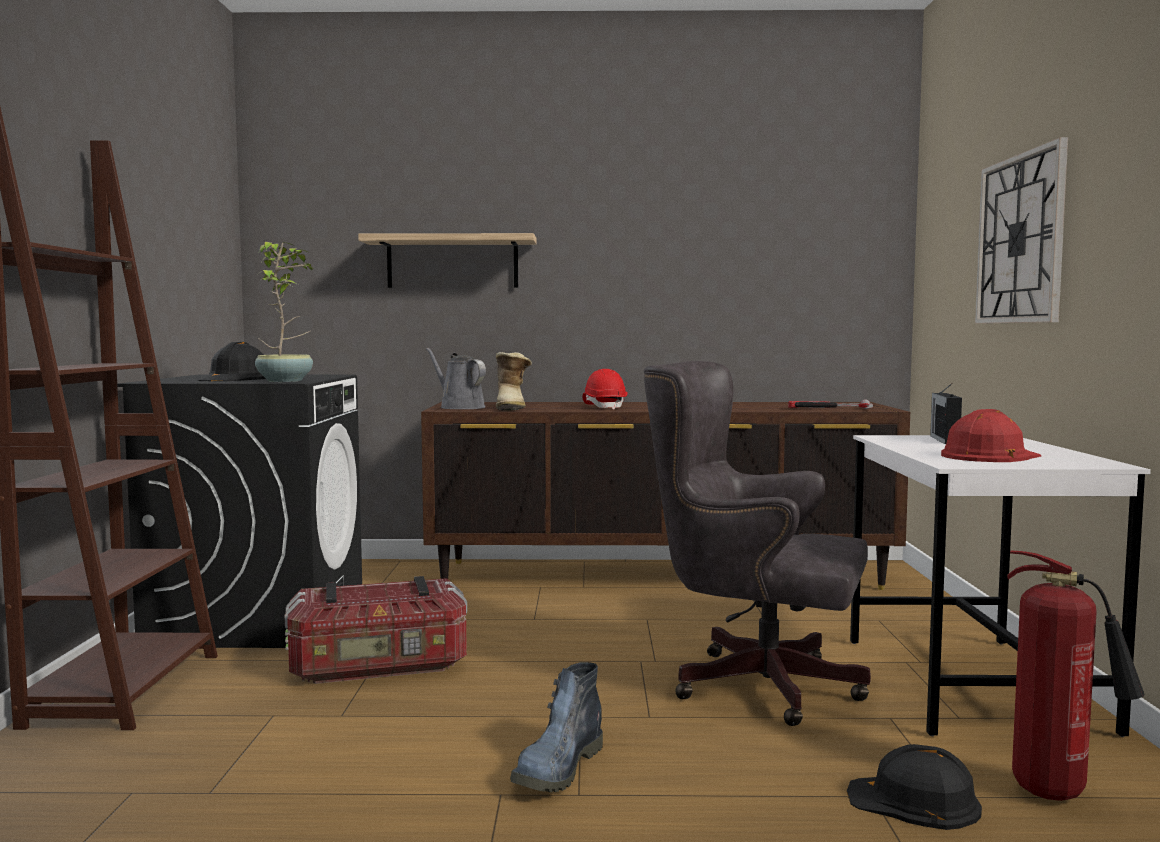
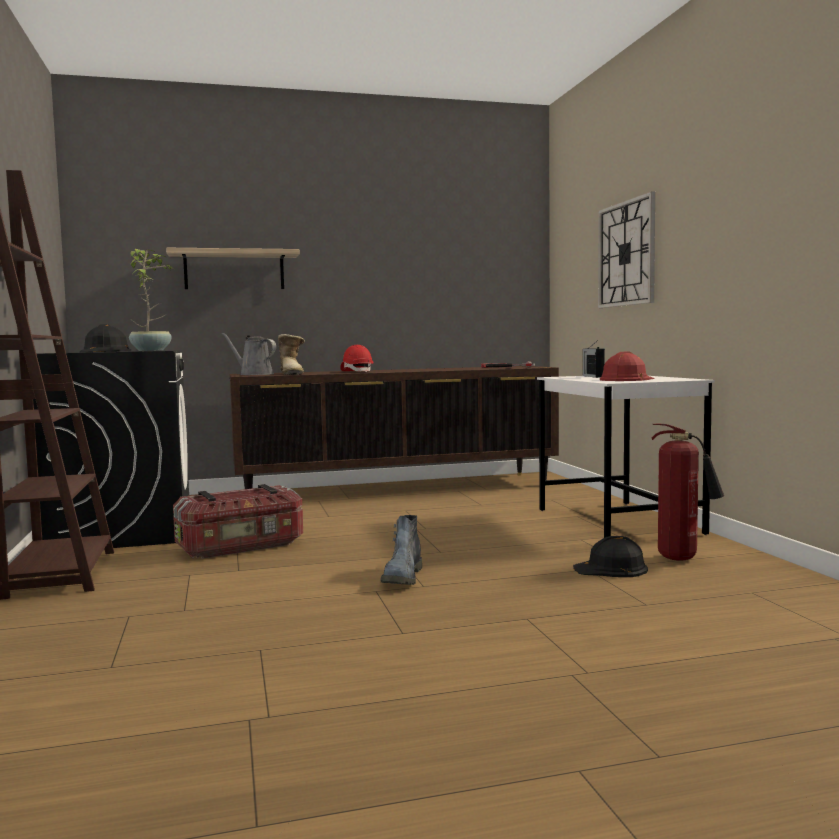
camera: 15 degrees left, 0 degrees up
(753, 684) = (493, 533): grey office chair -> none

